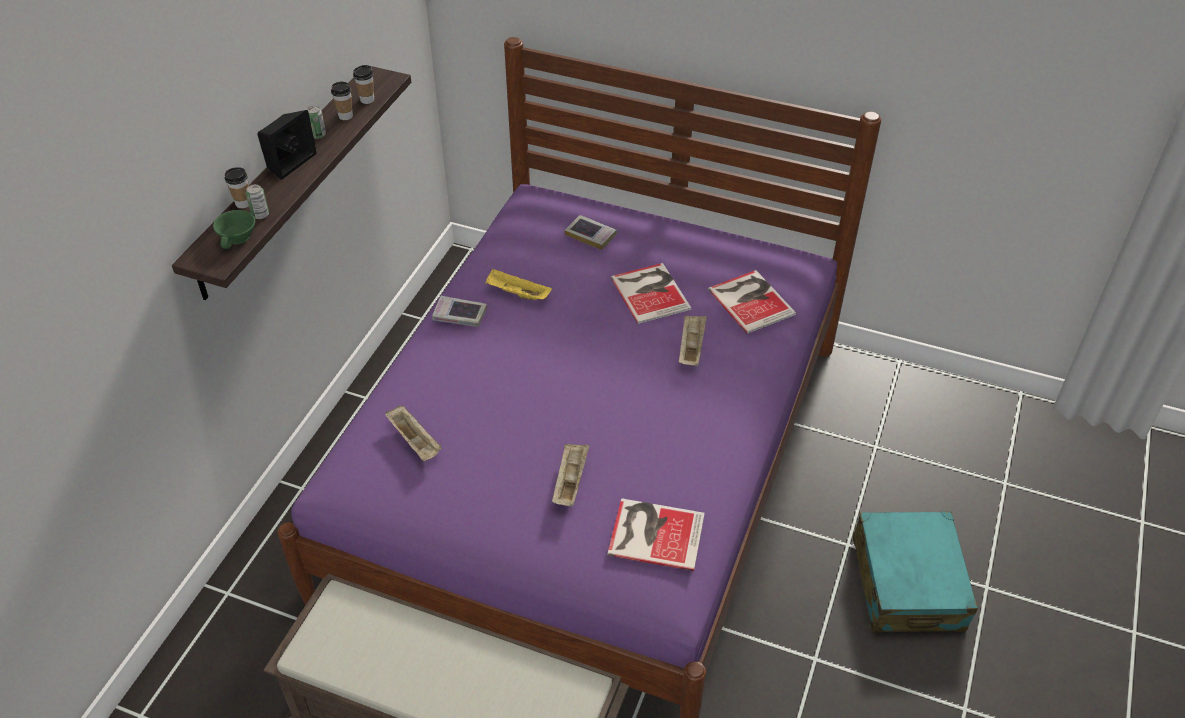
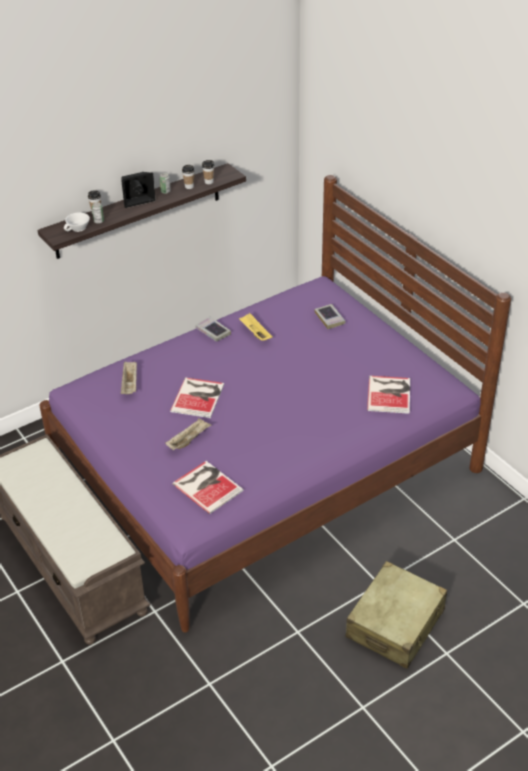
camera: 35 degrees right, 5 degrees down
(238, 237) = (78, 228): green cup -> white cup
(651, 292) = (333, 364): book -> book (199, 397)
(691, 347) = (325, 403): beige tray -> none
(907, 584) = (395, 624): turquoise suitcase -> beige suitcase

